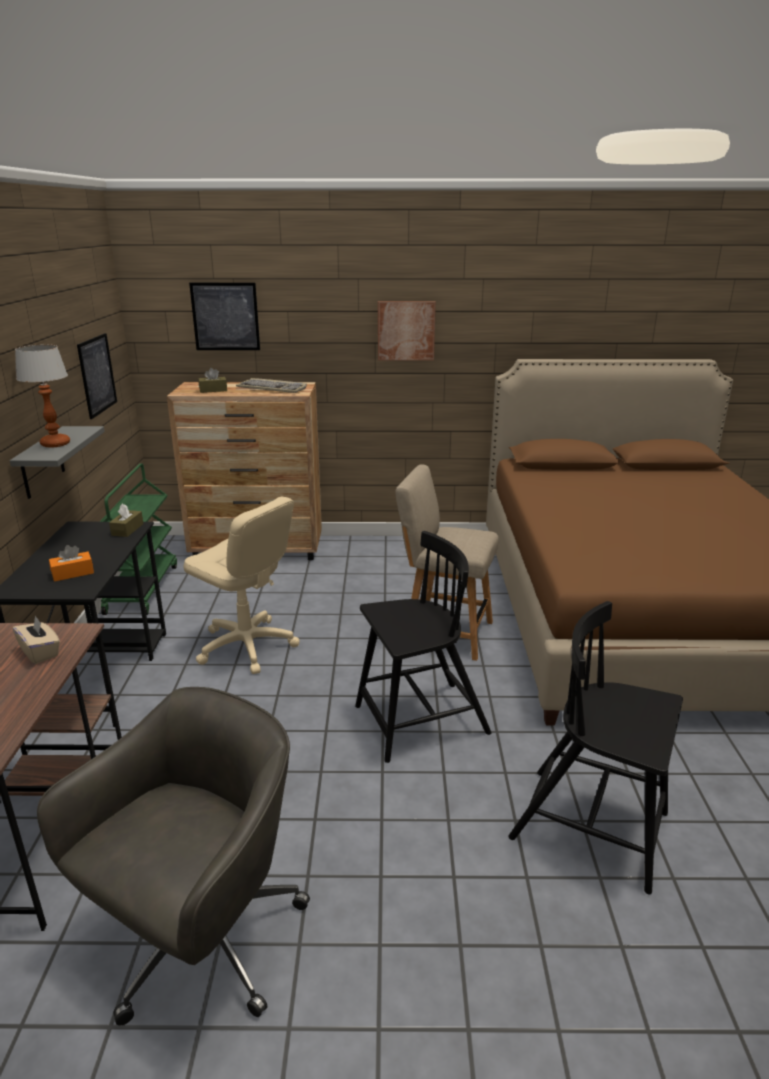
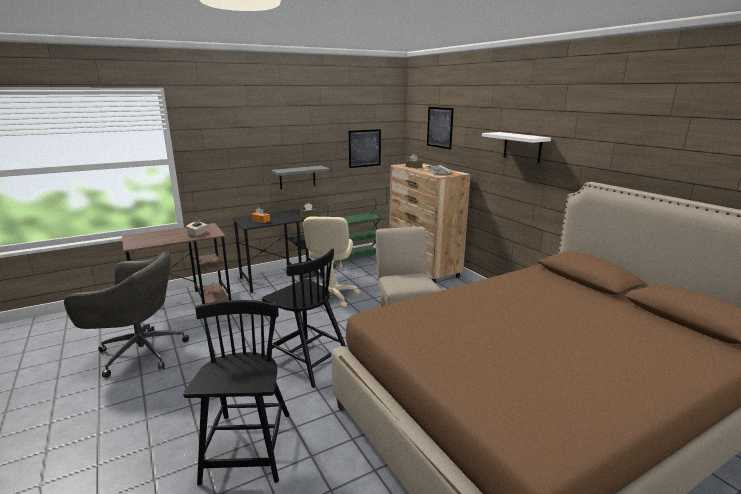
camera: 60 degrees right, 5 degrees down
(55, 444) = (296, 169): table lamp -> none
(406, 330) = (522, 147): picture -> white shelf

